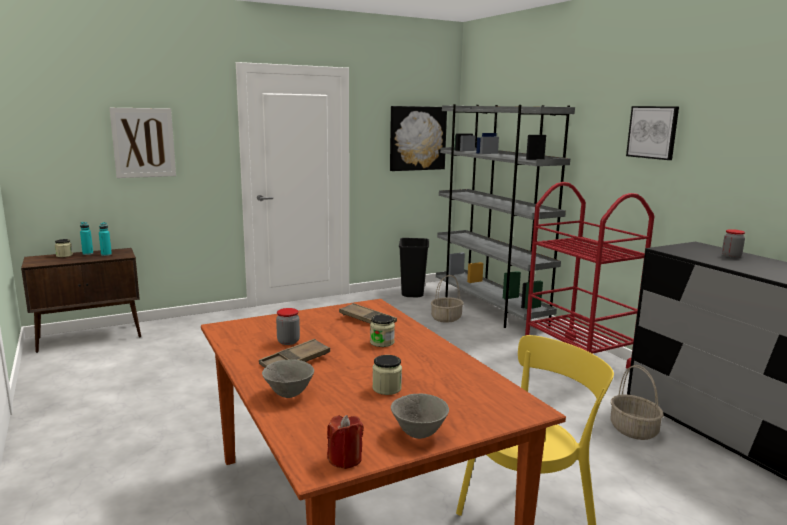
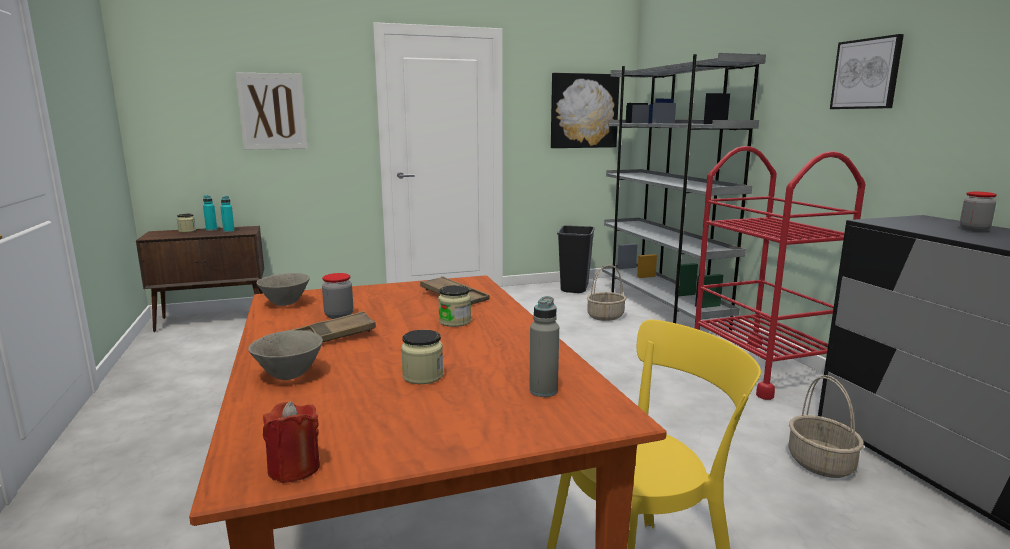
camera: 10 degrees right, 0 degrees up
(419, 434) = (426, 440): grey bowl -> grey bowl (285, 304)
(476, 394) = (543, 391): none -> grey bottle

